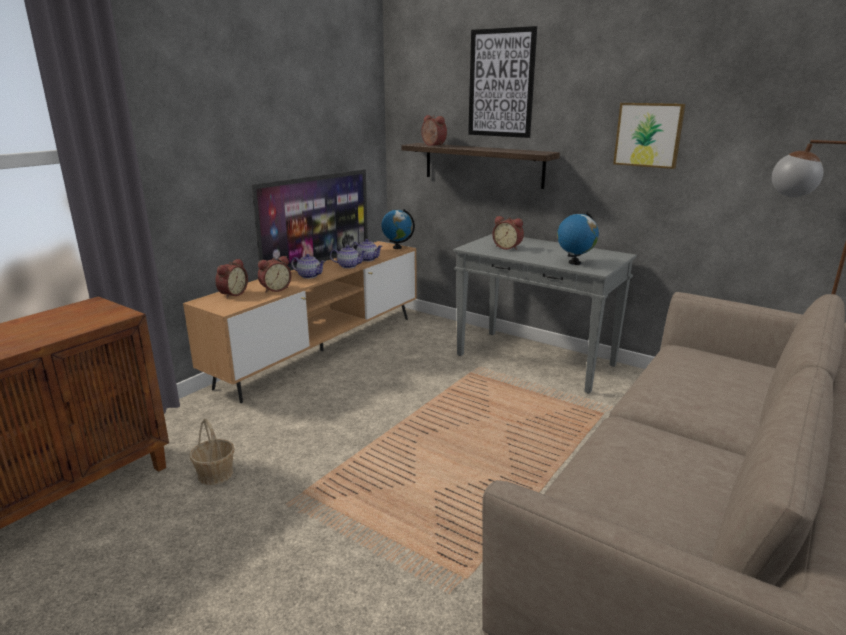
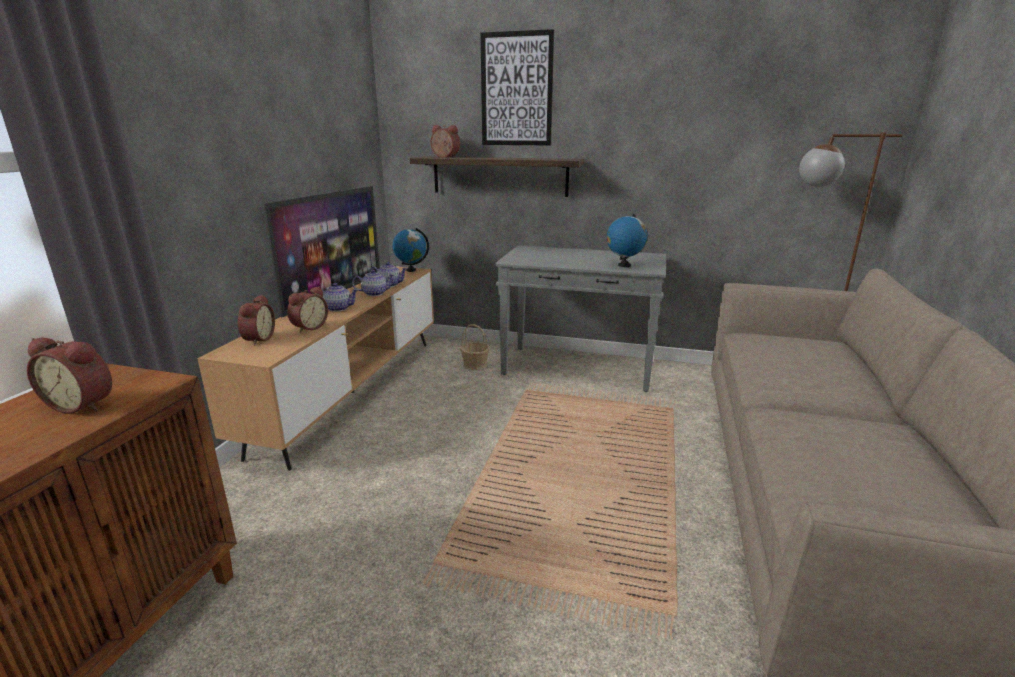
camera: 20 degrees left, 0 degrees up
(215, 474) = (308, 568): basket -> basket (475, 364)
(508, 247) = (547, 257): alarm clock -> alarm clock (84, 404)
(648, 135) = (673, 137): picture -> none

